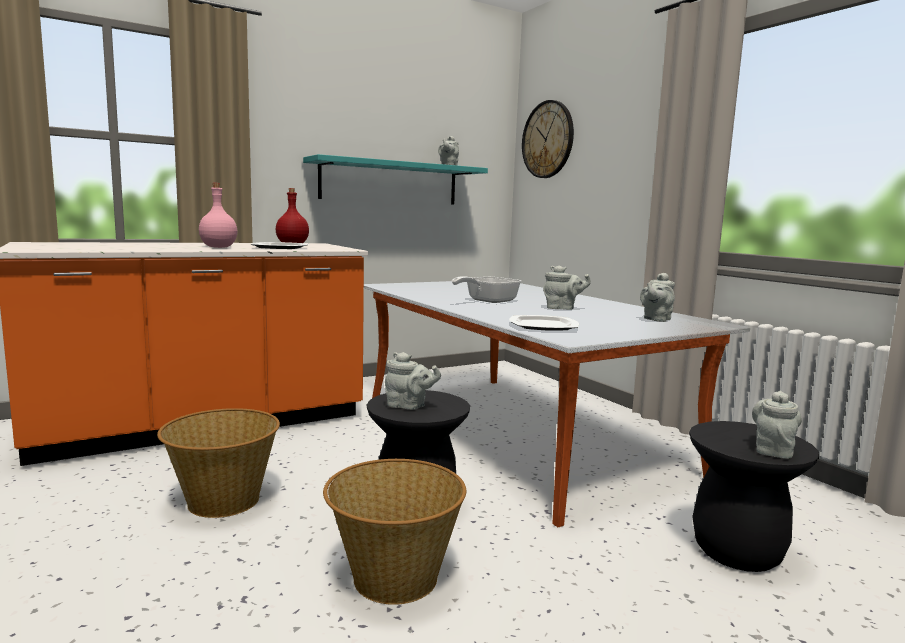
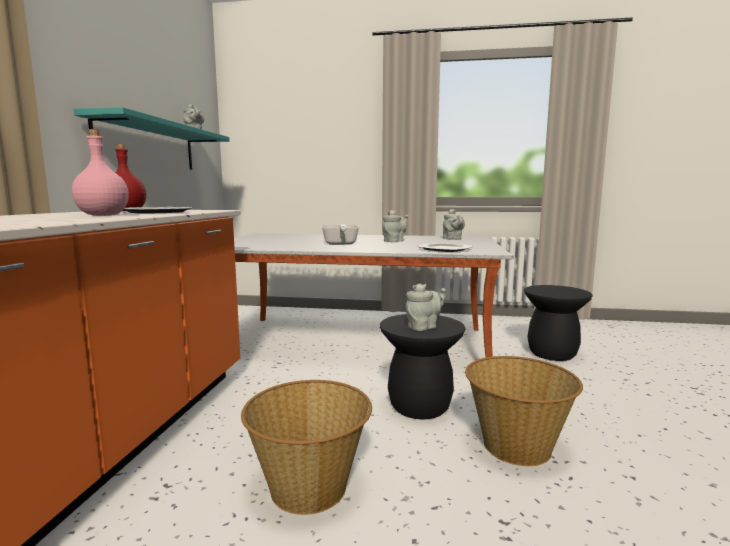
camera: 50 degrees left, 0 degrees up
(548, 139) = (261, 117): wall clock -> none
(773, 450) = (573, 292): grey teapot -> none

